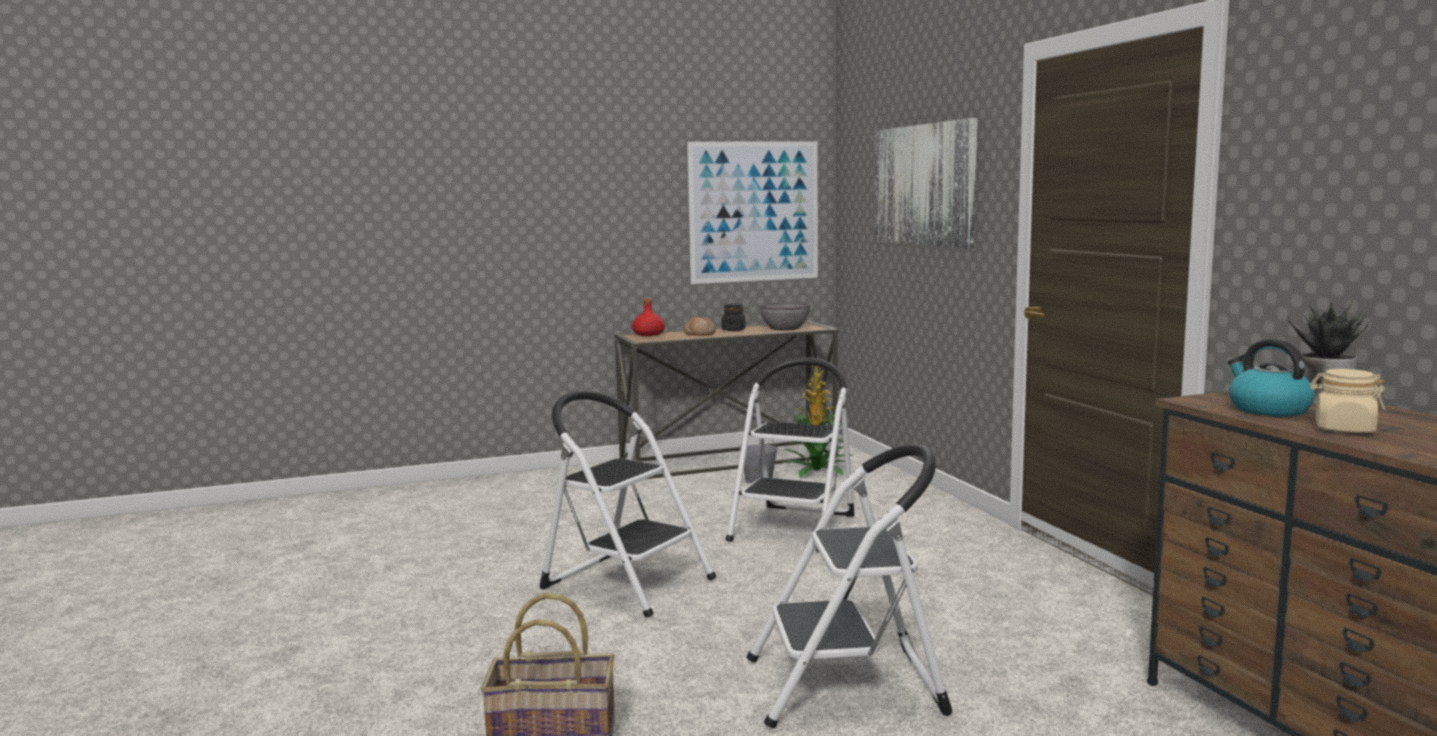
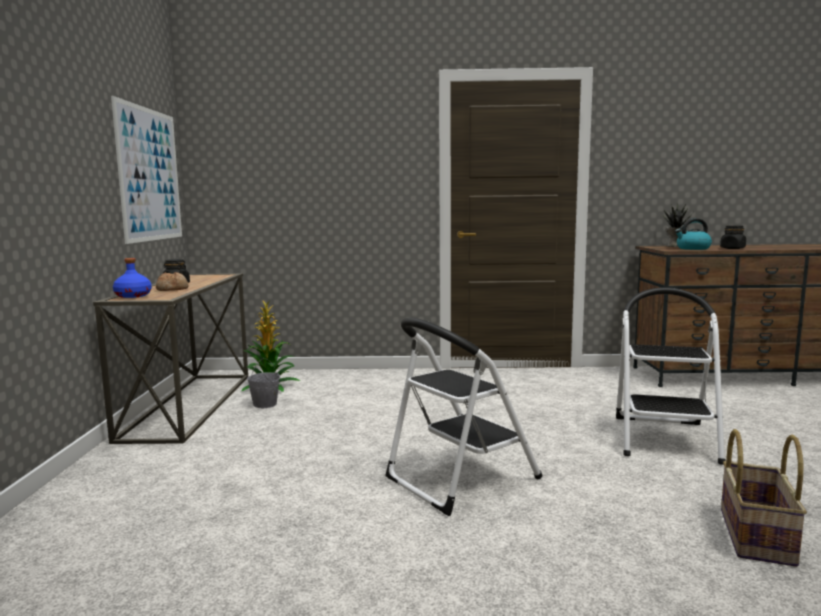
camera: 70 degrees left, 0 degrees up
(648, 334) = (133, 296): red bottle -> blue bottle
(785, 328) = (205, 278): grey bowl -> none
(795, 527) = (388, 410): step ladder -> none
(924, 185) = (326, 157): picture -> none
(1344, 429) = (732, 248): beige jar -> black jar

